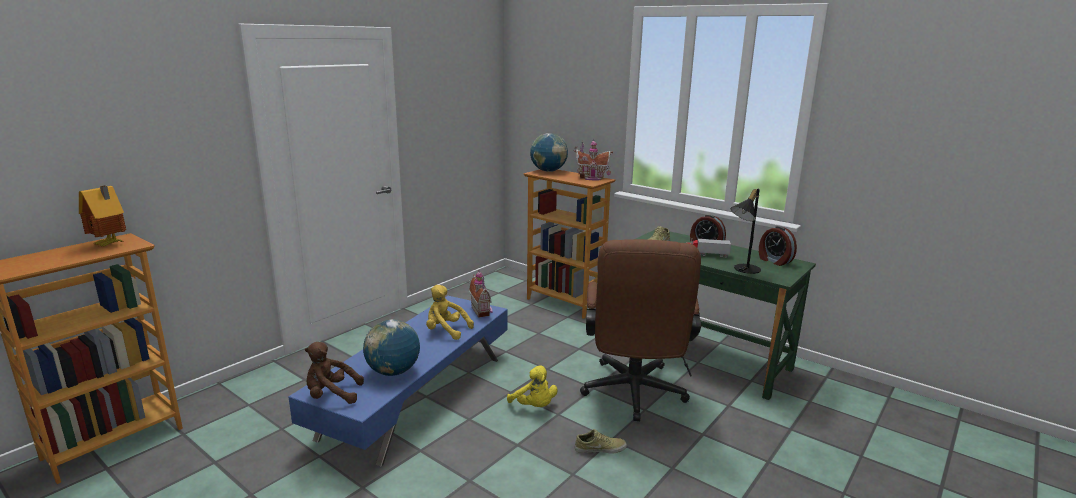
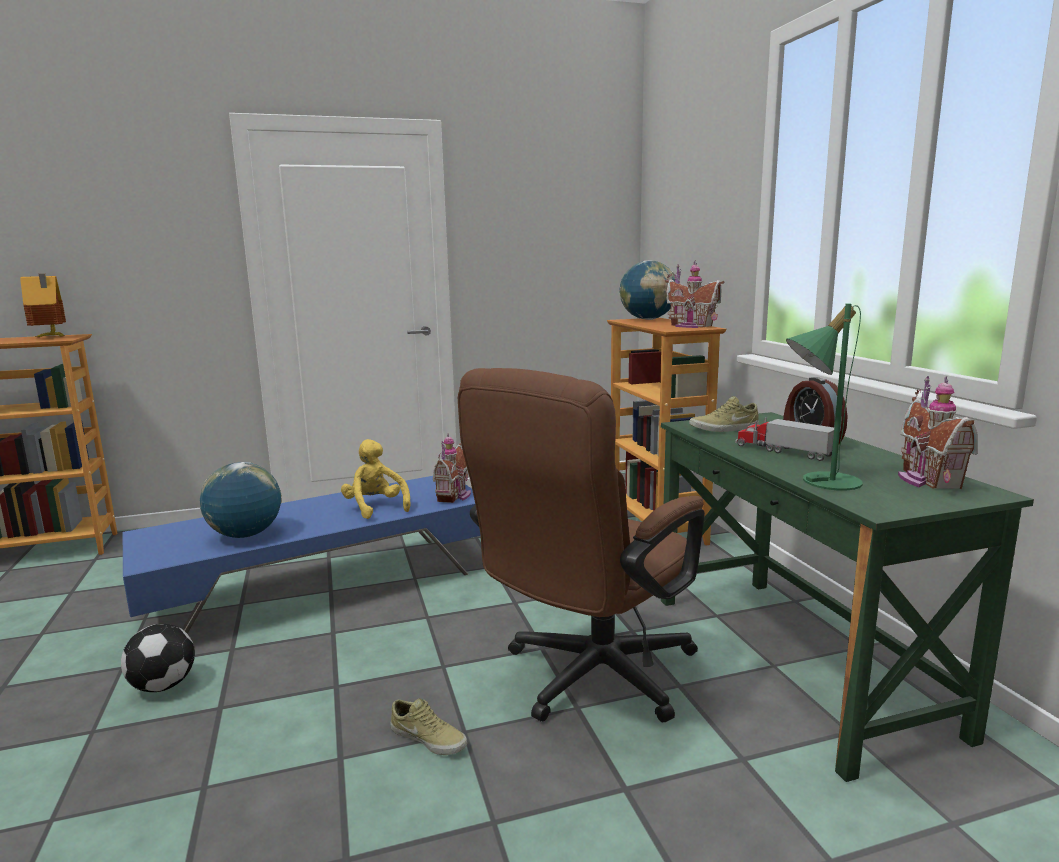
camera: 35 degrees right, 5 degrees down
(331, 395) = (152, 541): brown plush toy -> none
(412, 484) = (163, 685): none -> football
(534, 406) = (428, 645): yellow plush toy -> none
(742, 269) = (819, 480): black table lamp -> green table lamp
(774, 261) = (925, 480): alarm clock -> toy house

